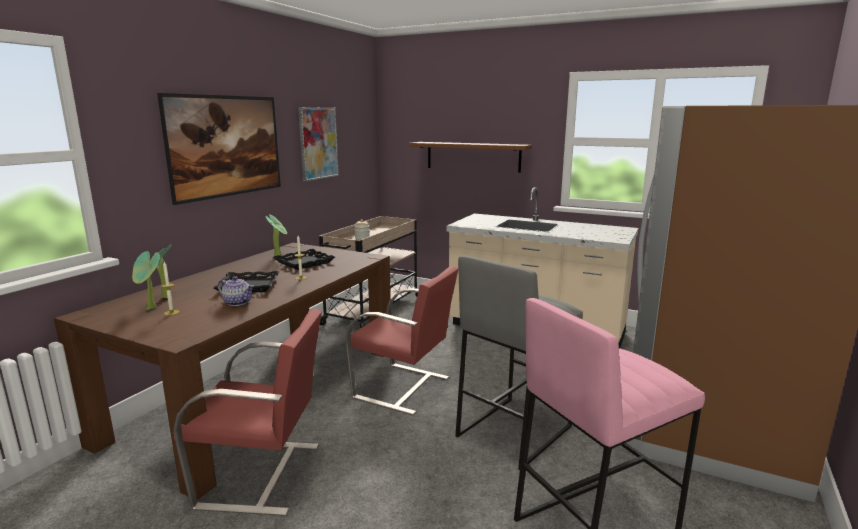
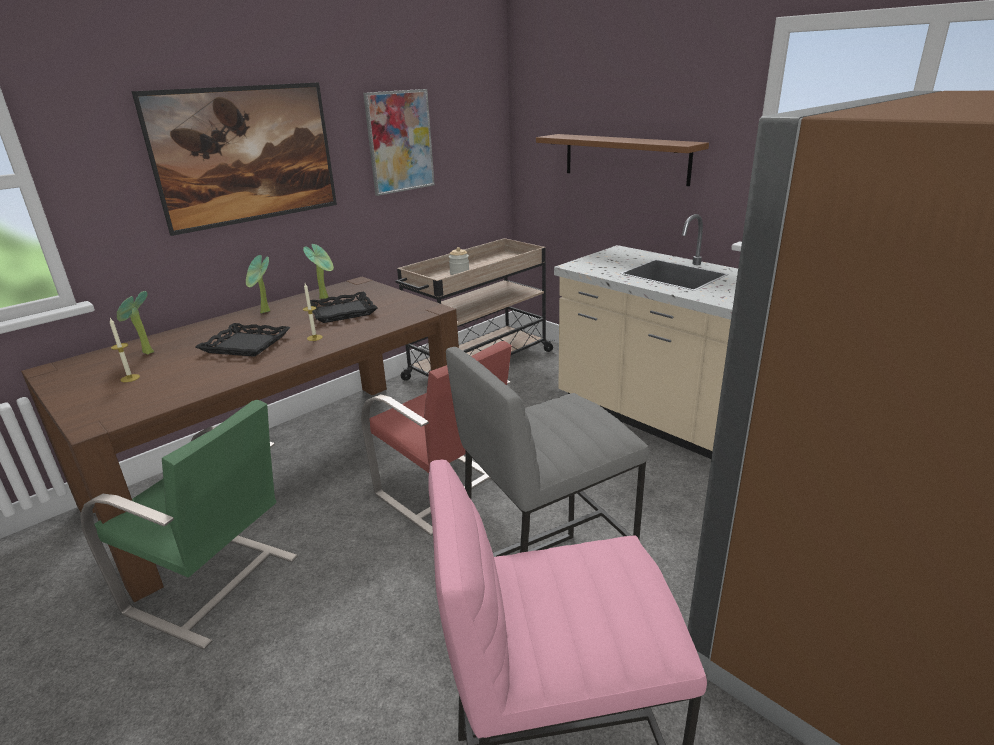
camera: 20 degrees right, 10 degrees up
(151, 309) = (117, 369): potted plant -> potted plant (265, 312)
(237, 302) = (209, 370): teapot -> none
(263, 475) = (215, 585): red chair -> green chair

